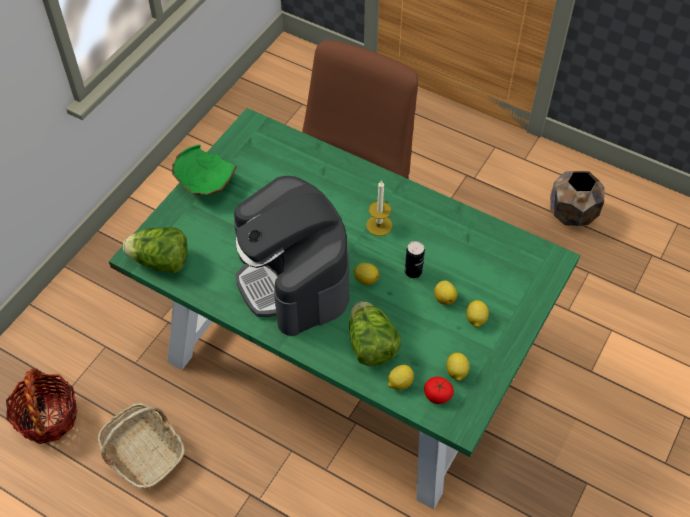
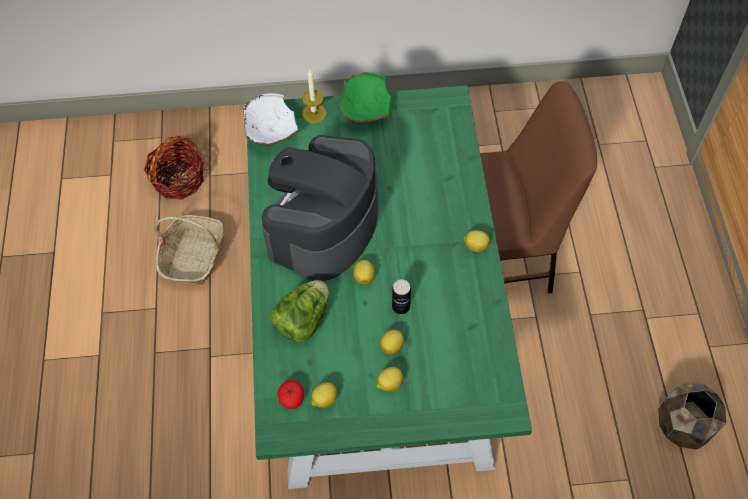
camera: 55 degrees right, 5 degrees up
(161, 262) = (270, 133): lettuce -> white bowl
(379, 225) = (427, 252): candle -> candle (314, 113)
(399, 383) = (282, 363): lemon -> lemon (475, 246)

